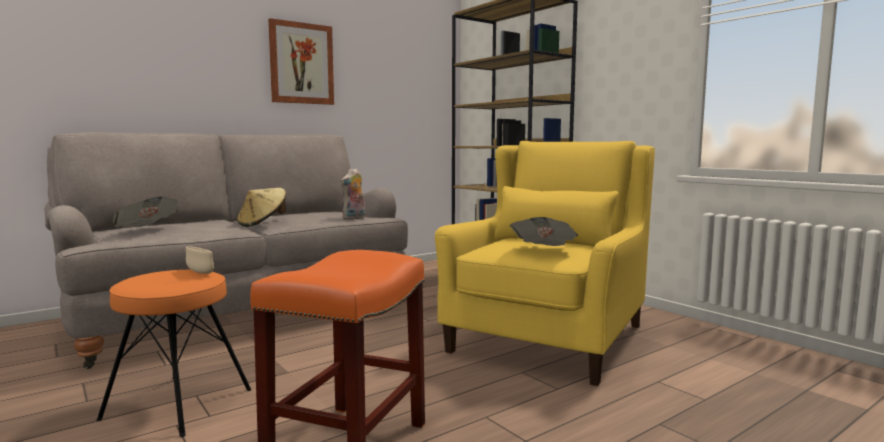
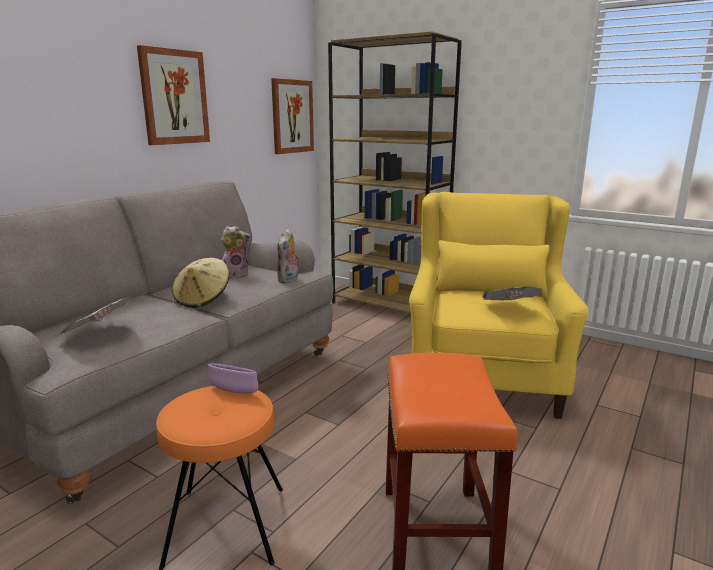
camera: 20 degrees left, 10 degrees up
(200, 272) = (233, 391): beige bowl -> purple bowl
(314, 213) = (236, 275): none -> plush toy
(431, 90) = (292, 116): none -> picture

